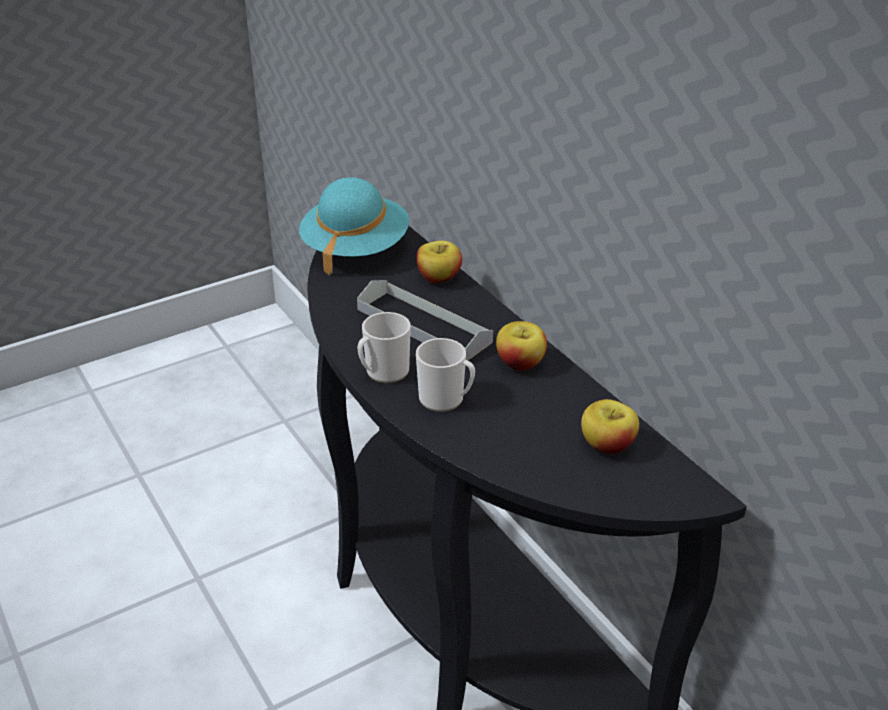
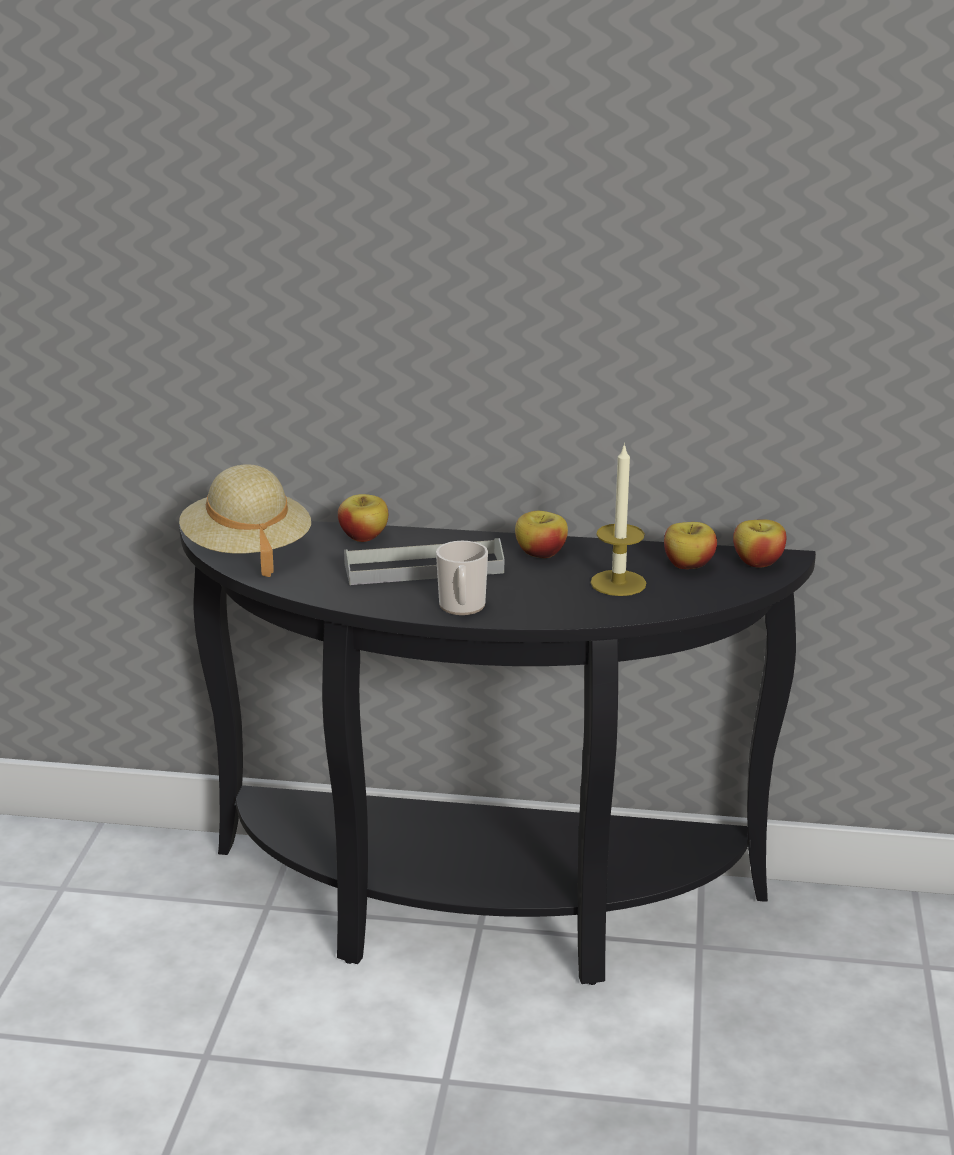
camera: 50 degrees left, 10 degrees down
(355, 248) = (247, 551): turquoise hat -> beige hat
(446, 399) = (540, 597): mug -> none
(522, 425) = (618, 583): none -> candle
(669, 482) = (758, 562): none -> apple

